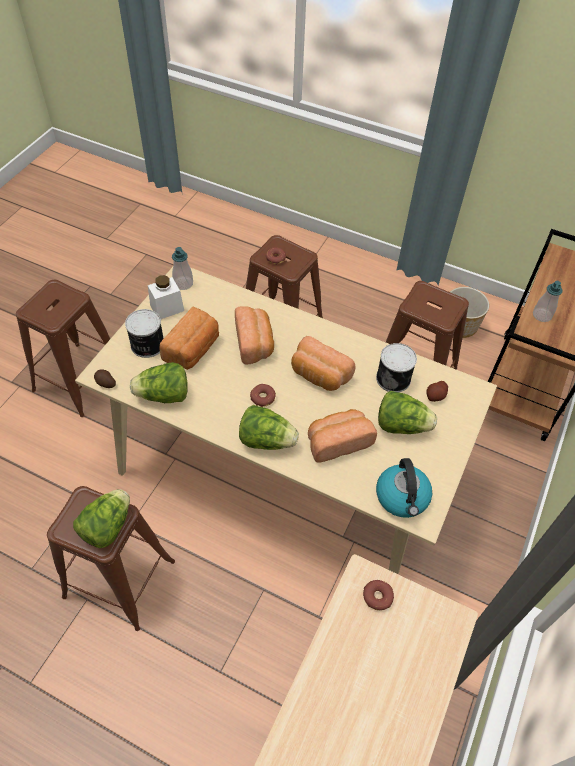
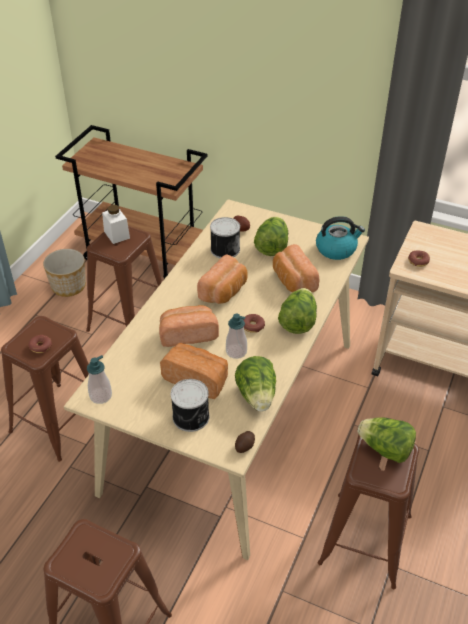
camera: 90 degrees left, 10 degrees down
(167, 308) = (137, 406): white jar -> white jar (117, 234)
(542, 315) = (147, 177): soap dispenser -> soap dispenser (236, 351)

